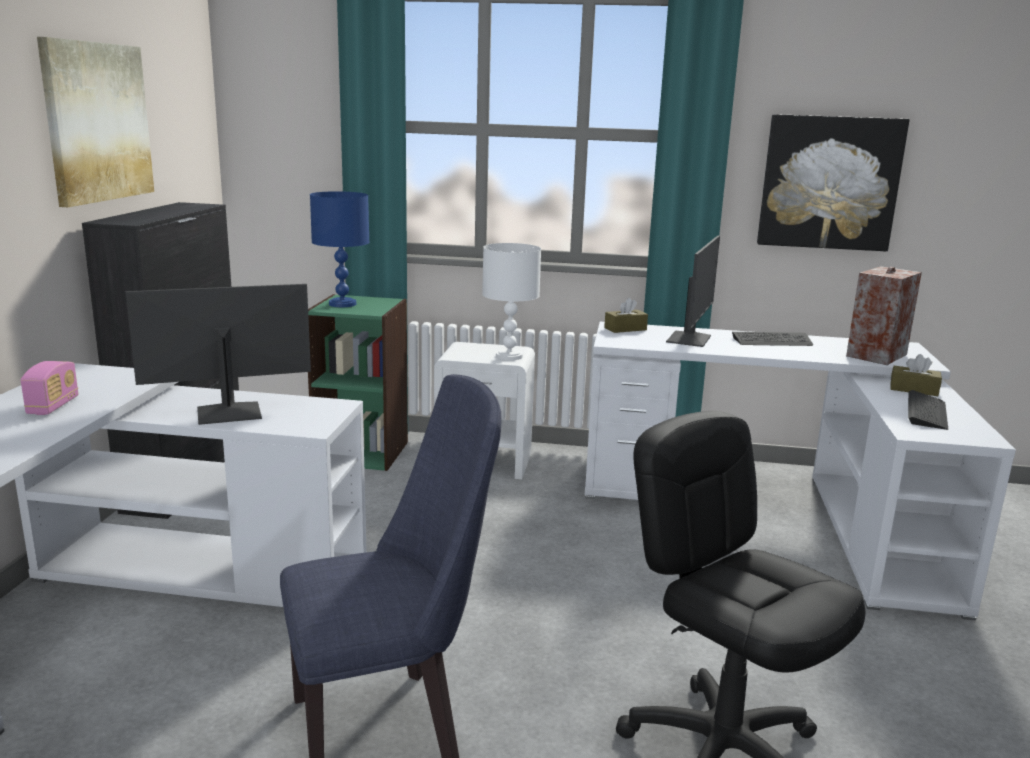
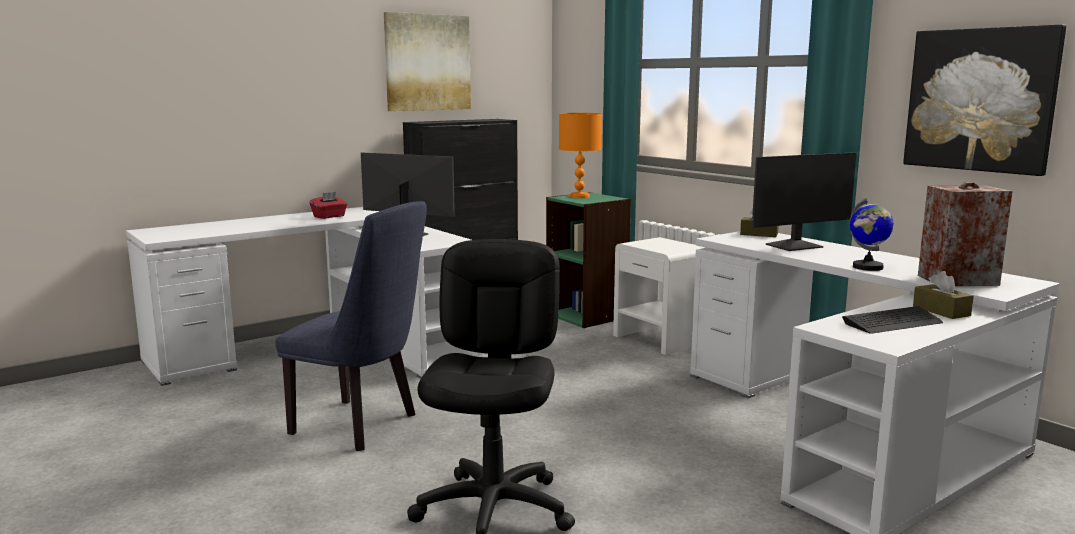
camera: 45 degrees right, 5 degrees down
(53, 406) = (329, 216): radio -> red tissue box
(342, 304) = (579, 196): blue table lamp -> orange table lamp
(508, 356) = (672, 248): white table lamp -> none
(772, 341) = (874, 258): keyboard -> none
(799, 354) = (867, 267): none -> globe

